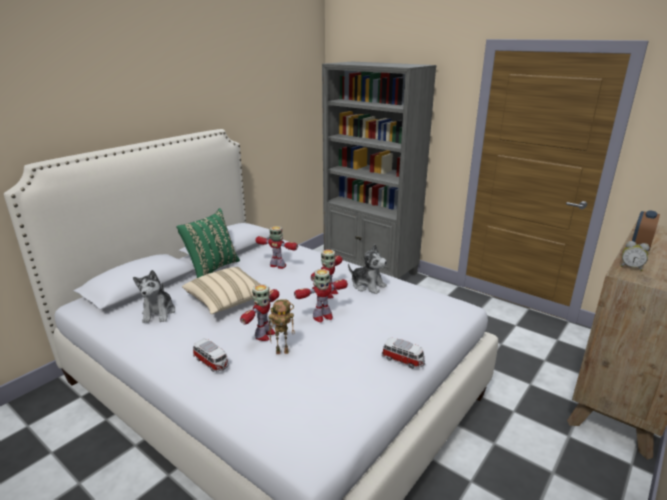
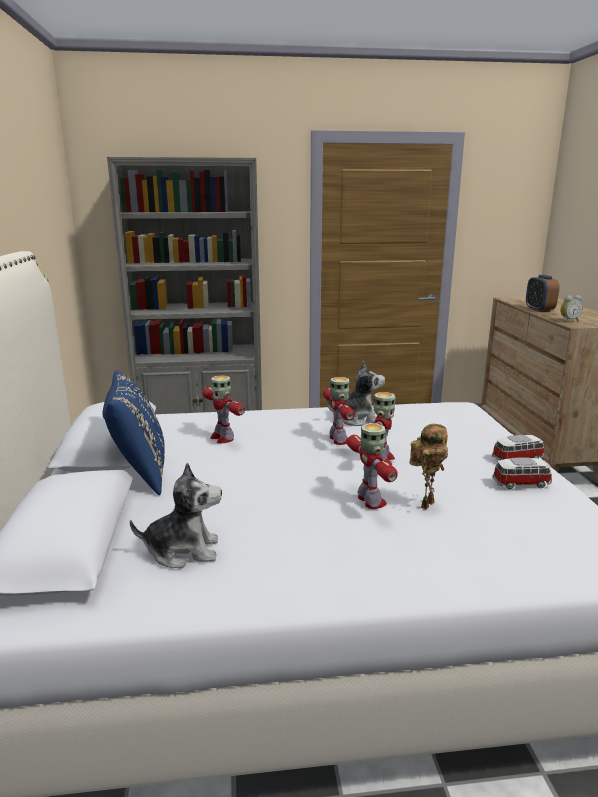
camera: 45 degrees left, 5 degrees down
(159, 313) = (183, 551): plush toy -> plush toy turned 45 degrees counterclockwise
(211, 363) = (384, 556): toy car -> toy car (522, 484)
(212, 269) = (139, 474): green pillow -> blue pillow
(227, 301) = (247, 494): beige pillow -> none
(278, 266) = (222, 438): toy robot -> toy robot turned 105 degrees counterclockwise

